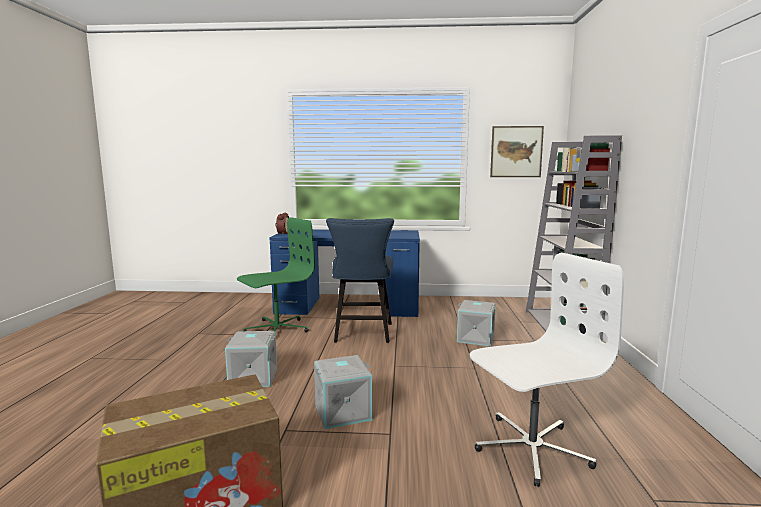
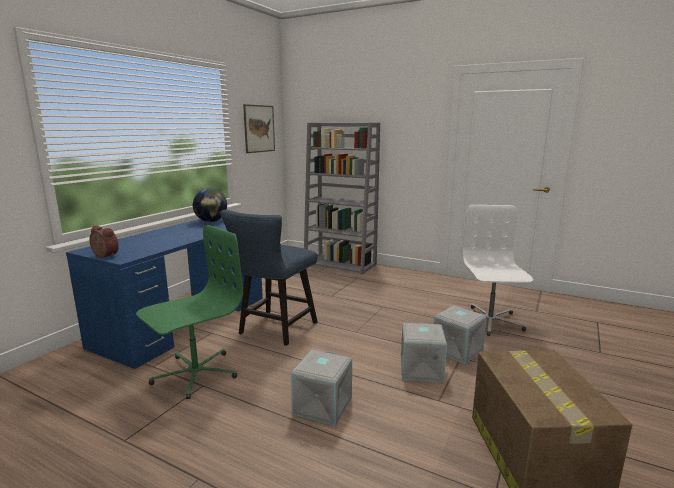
camera: 65 degrees left, 5 degrees up
(276, 329) = (195, 373): green office chair -> green office chair turned 60 degrees clockwise
(362, 334) = (274, 330): blue chair -> blue chair turned 90 degrees clockwise
(398, 232) = (211, 221): none -> globe
(475, 338) = (333, 292): grey storage box -> grey storage box (458, 350)

